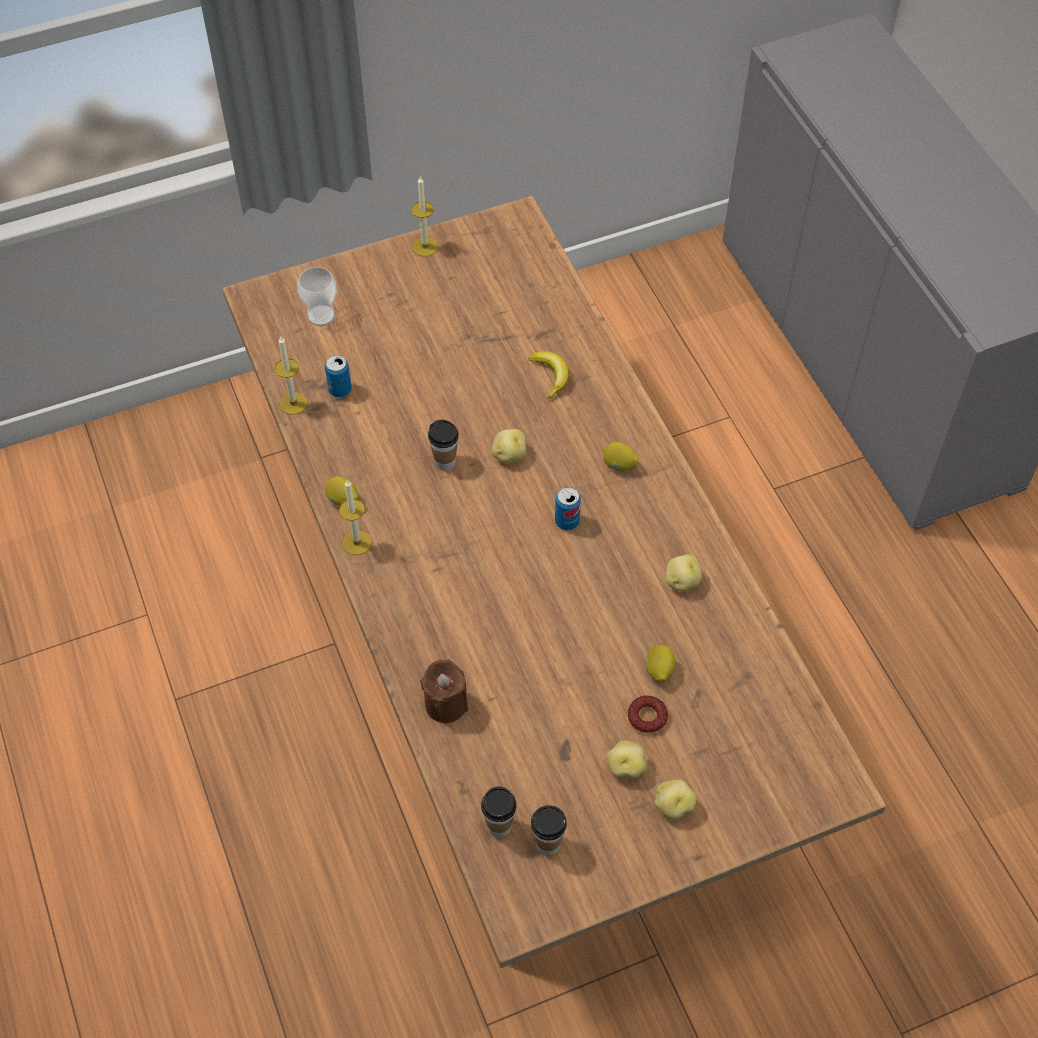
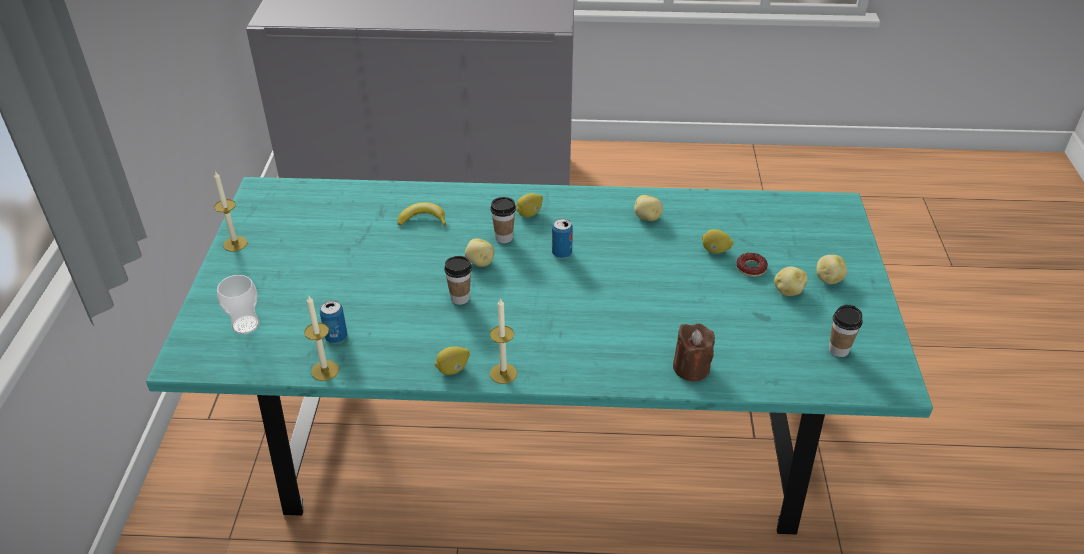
camera: 65 degrees left, 15 degrees down
(499, 826) = (814, 371): cup -> cup (504, 238)
(519, 654) = (542, 429): brown dining table -> turquoise dining table

